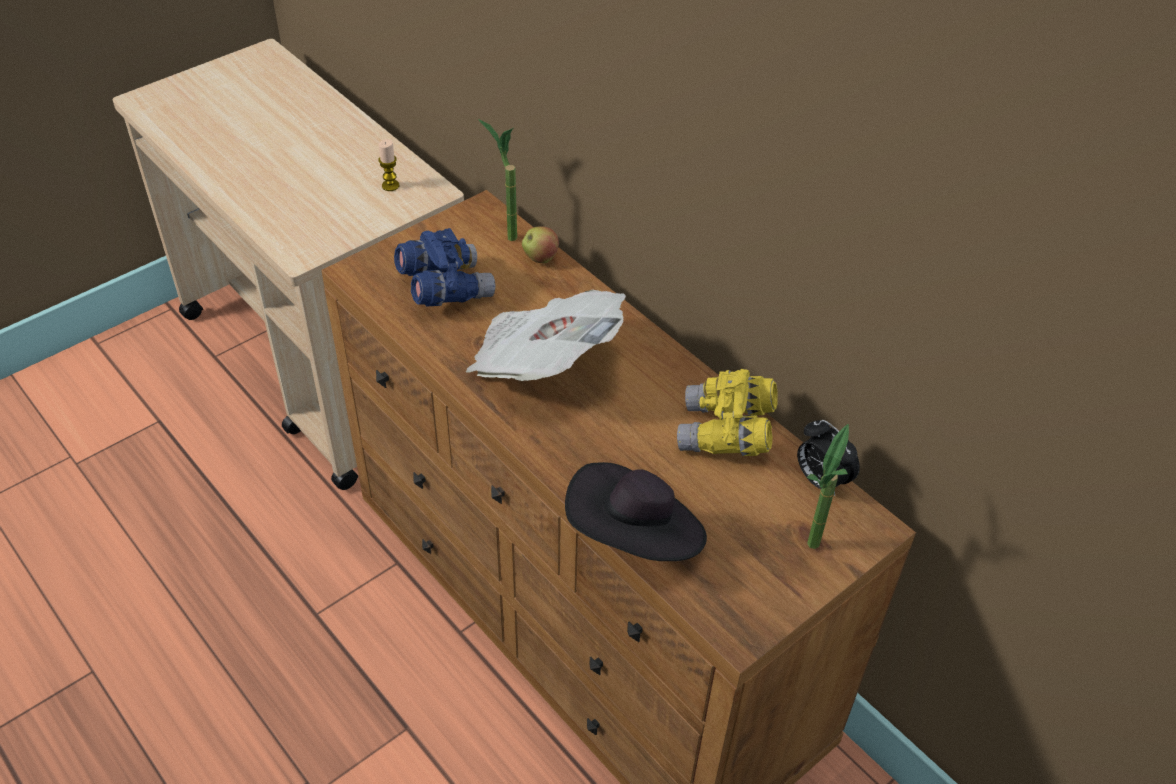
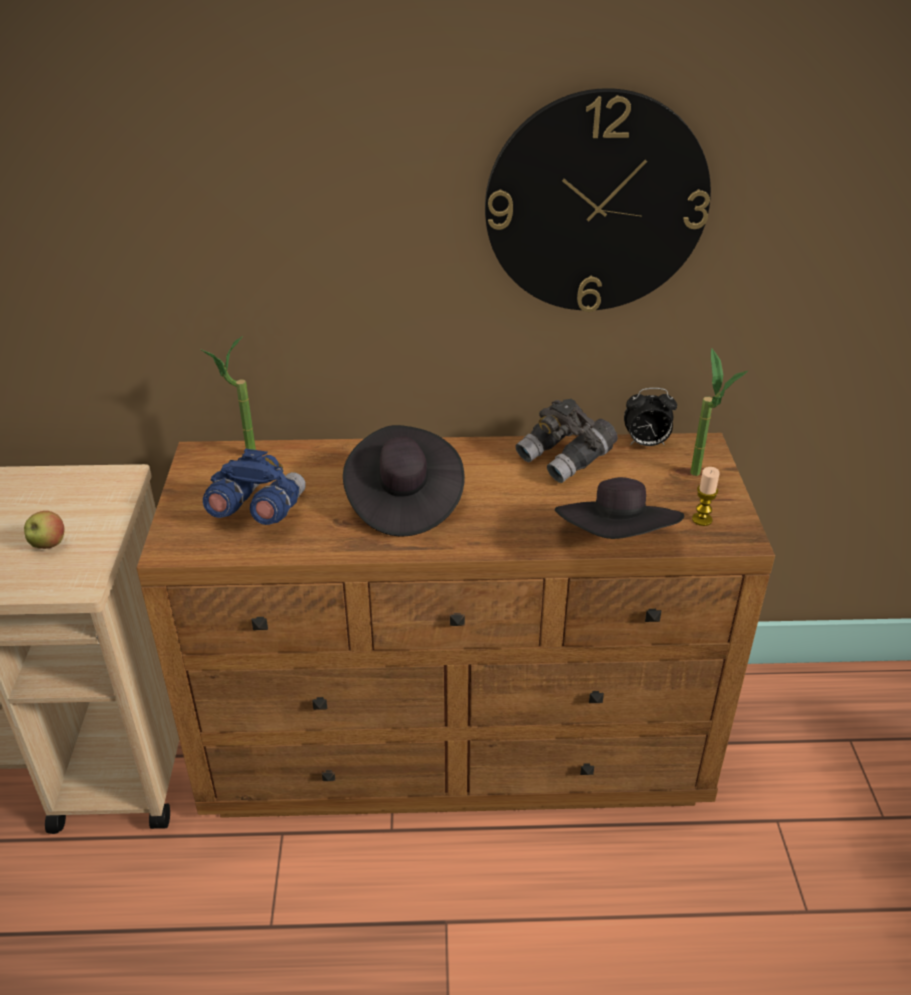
camera: 50 degrees left, 10 degrees down
(390, 185) = (77, 495): candle -> candle (702, 519)
(540, 258) = (293, 452): apple -> apple (48, 545)
(544, 363) = (403, 502): newspaper -> black hat
(726, 434) = (565, 459): yellow binoculars -> grey binoculars
(842, 190) = (596, 204): none -> wall clock

